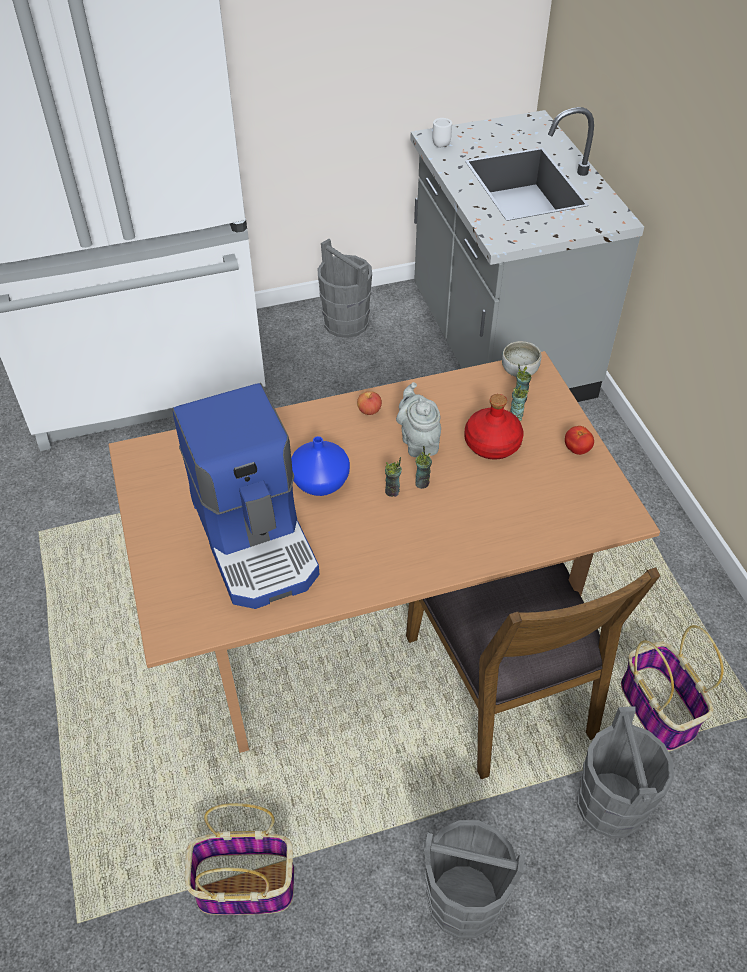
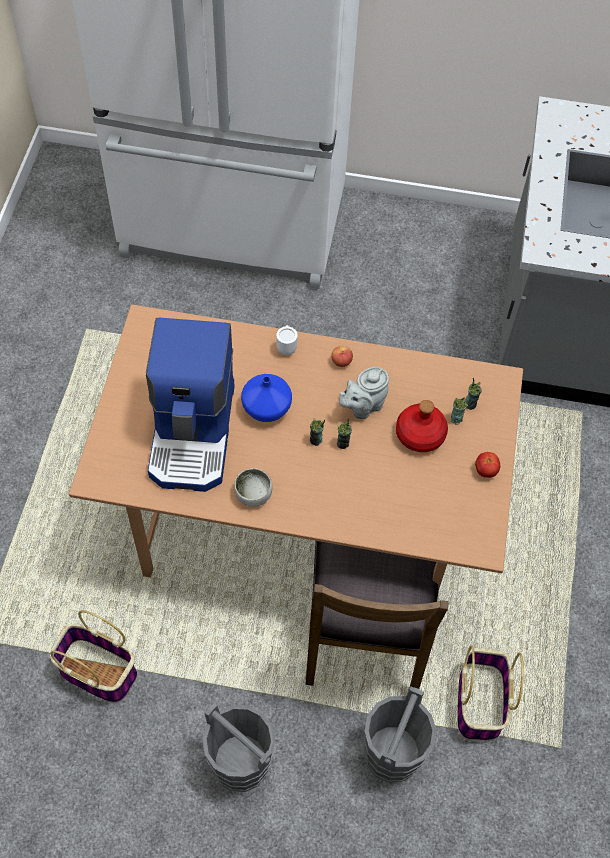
camera: 25 degrees right, 10 degrees up
(346, 322) = (434, 236): grey bucket -> none
(418, 441) = (363, 406): grey teapot -> grey teapot turned 135 degrees counterclockwise
(439, 143) = (556, 121): white mug -> white mug (286, 347)
(519, 370) = (488, 377): bowl -> bowl (253, 494)

